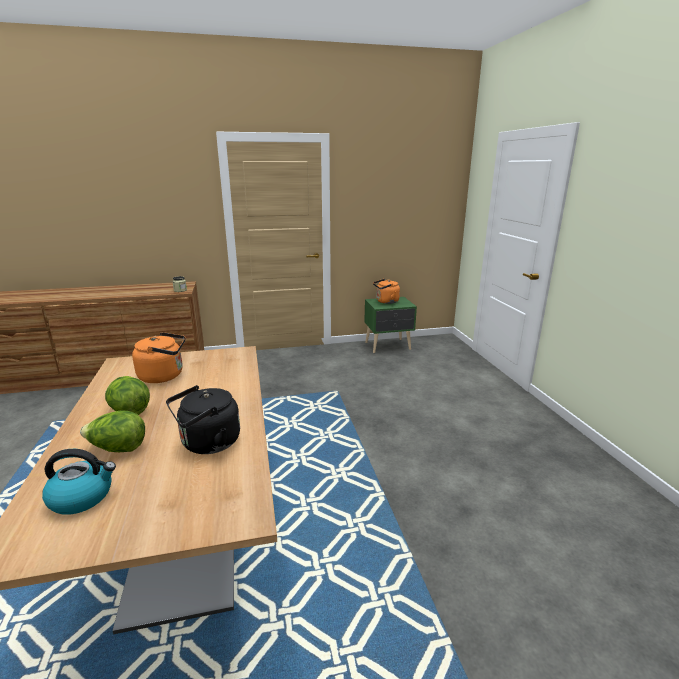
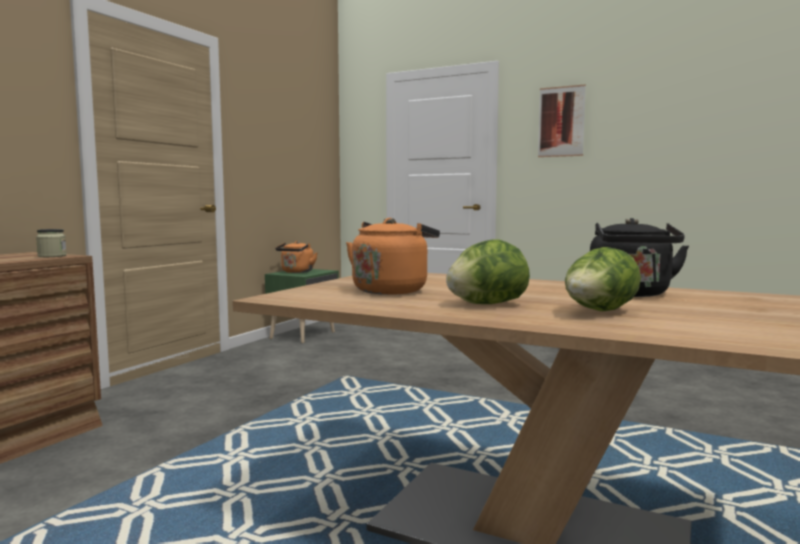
camera: 50 degrees left, 15 degrees down
(83, 497) = (717, 326): kettle -> none
(618, 201) = (561, 121): none -> picture

